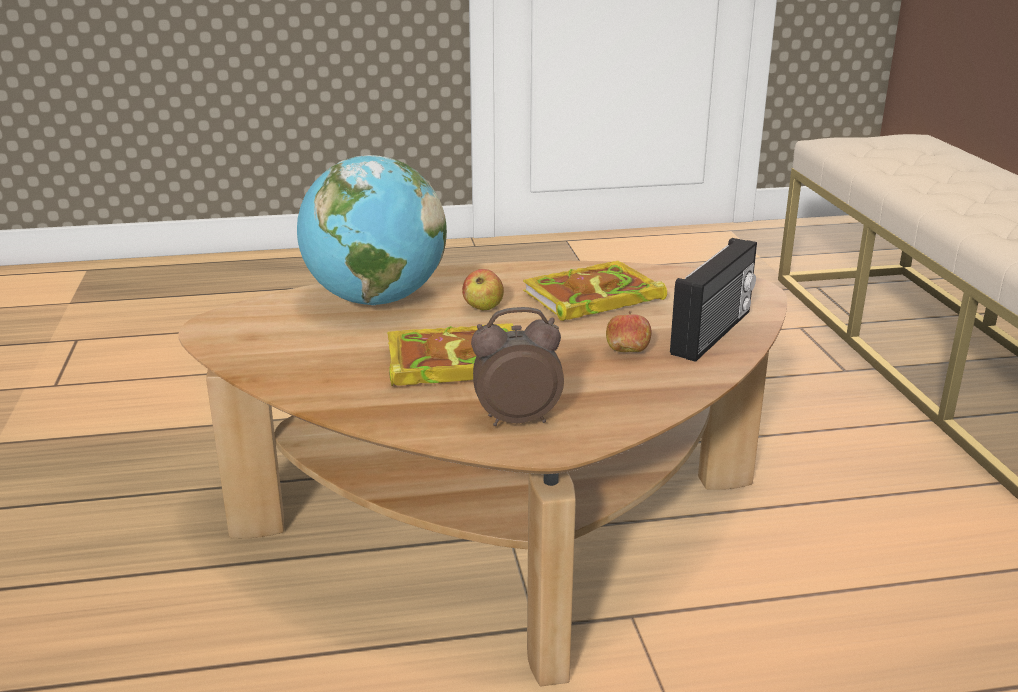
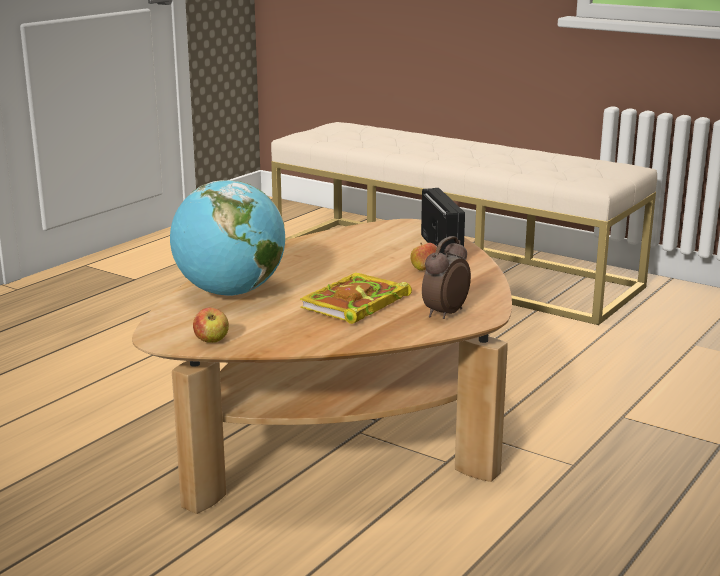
camera: 45 degrees left, 5 degrees down
(483, 308) = (303, 276): apple -> apple (211, 341)
(590, 298) = (348, 253): book -> none

